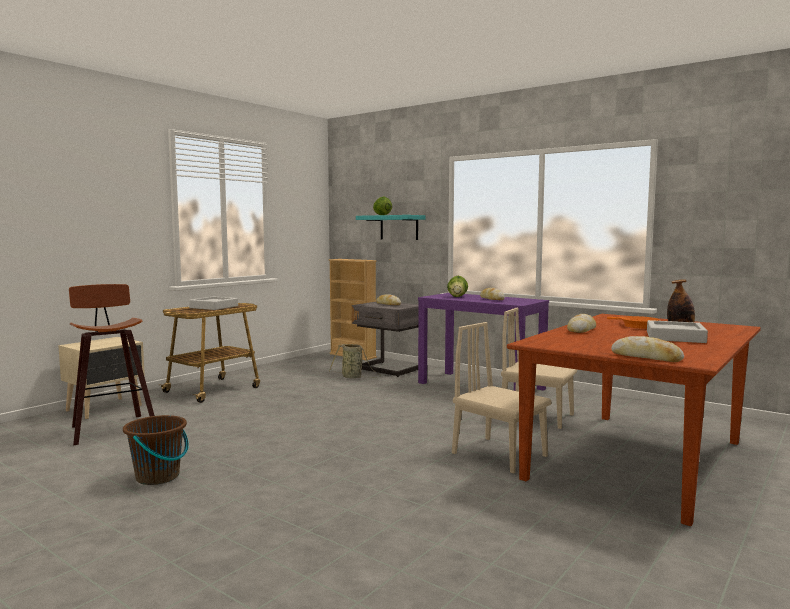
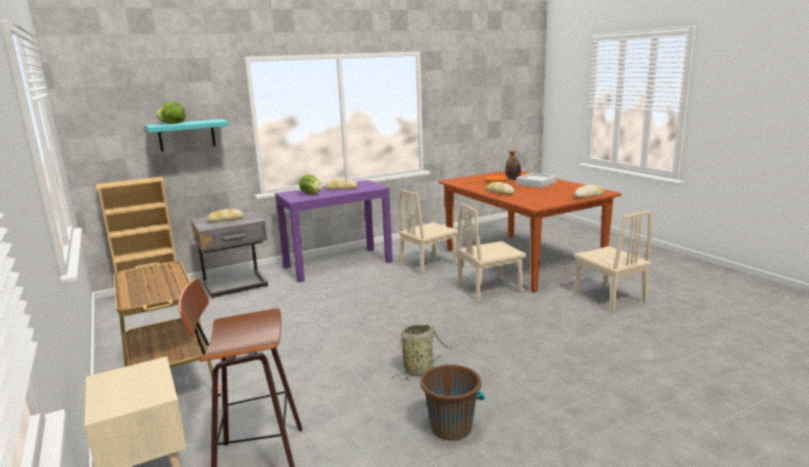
camera: 65 degrees left, 10 degrees up
(214, 307) = (153, 281): grey tray -> none
(353, 377) = (239, 304): basket -> basket (420, 370)
(567, 535) = (609, 298): none -> beige chair

